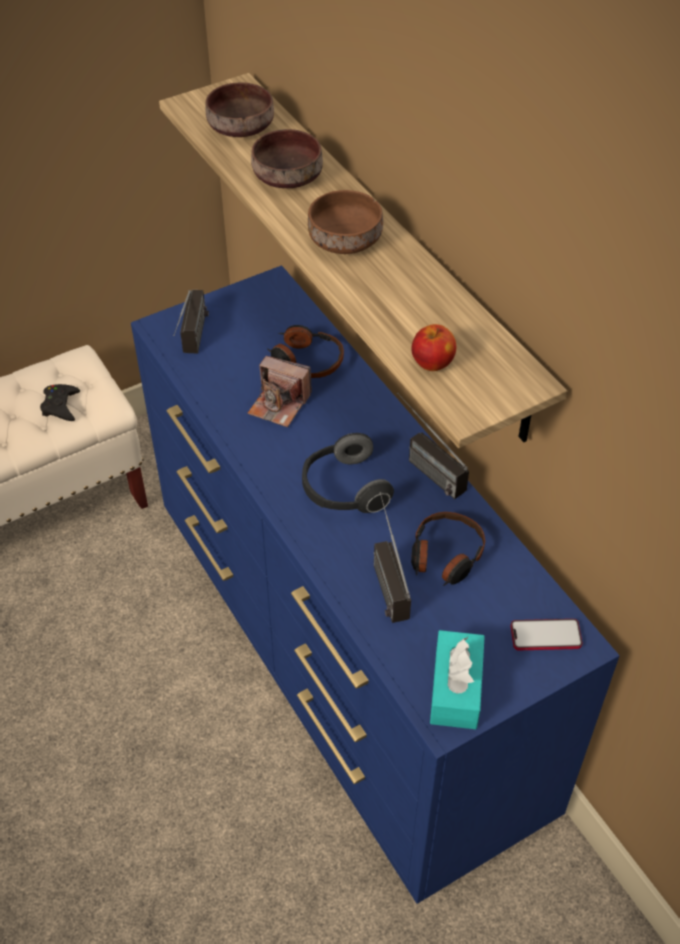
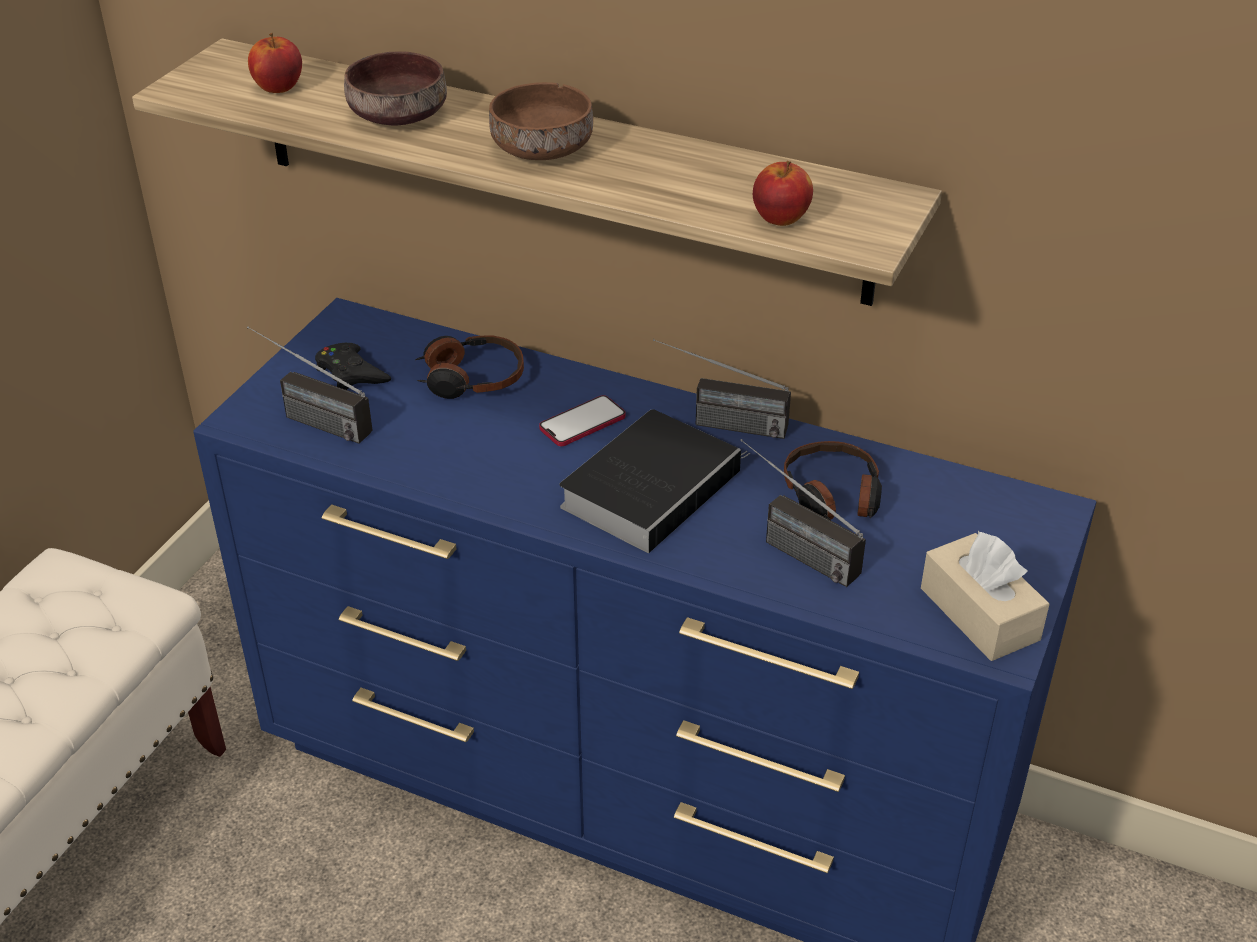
camera: 35 degrees left, 10 degrees down
(60, 406) = (78, 632): black game controller -> black game controller (351, 374)
(194, 344) = (307, 418): radio -> radio turned 150 degrees clockwise
(241, 126) = (278, 88): brown bowl -> apple
(279, 404) = (485, 435): camera -> none
(343, 490) = (652, 485): headphones -> book
(456, 688) = (979, 614): turquoise tissue box -> beige tissue box
(545, 636) = (1011, 518): phone -> phone (582, 423)

